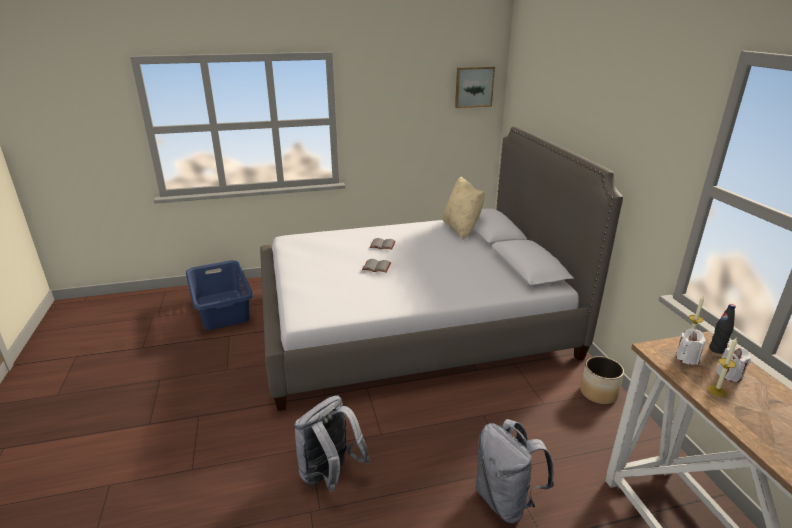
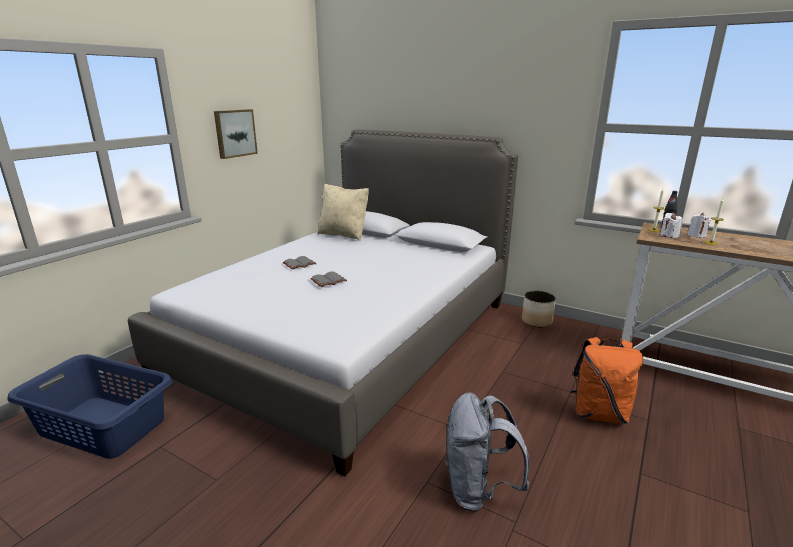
camera: 45 degrees left, 5 degrees down
(473, 87) = (298, 97): picture -> picture (234, 133)
(506, 500) = (599, 413): grey backpack -> orange backpack

